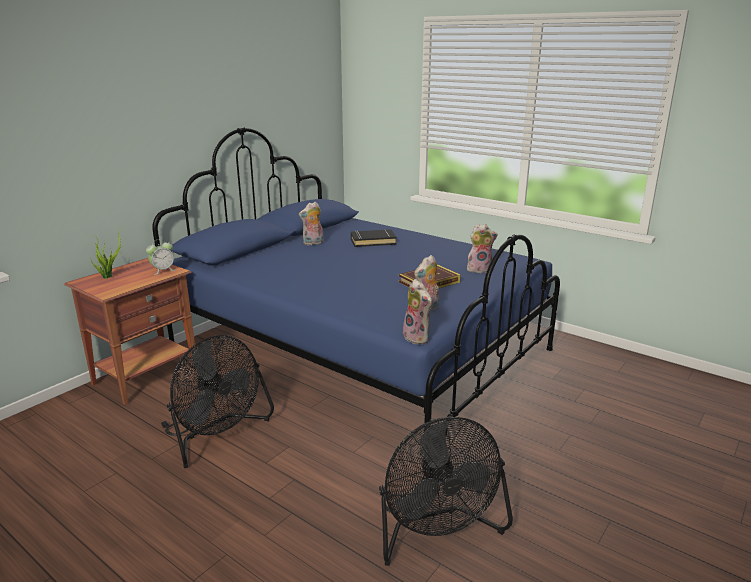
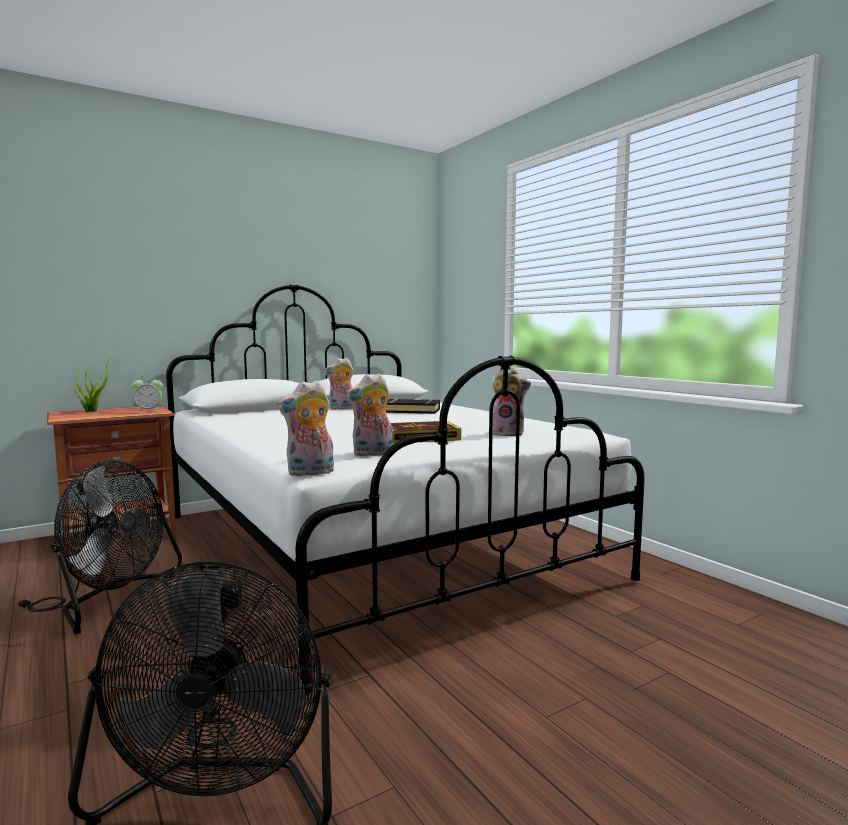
camera: 20 degrees right, 15 degrees down
(213, 435) = (104, 601): black fan -> black fan turned 45 degrees counterclockwise
(360, 349) = (373, 545): blue bed -> white bed
(418, 338) = (310, 473): plush toy -> plush toy turned 75 degrees clockwise

